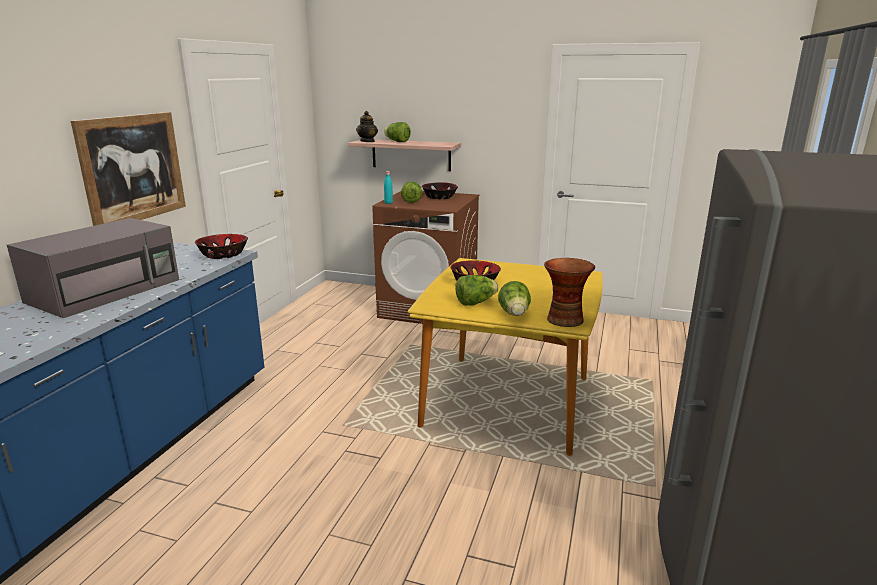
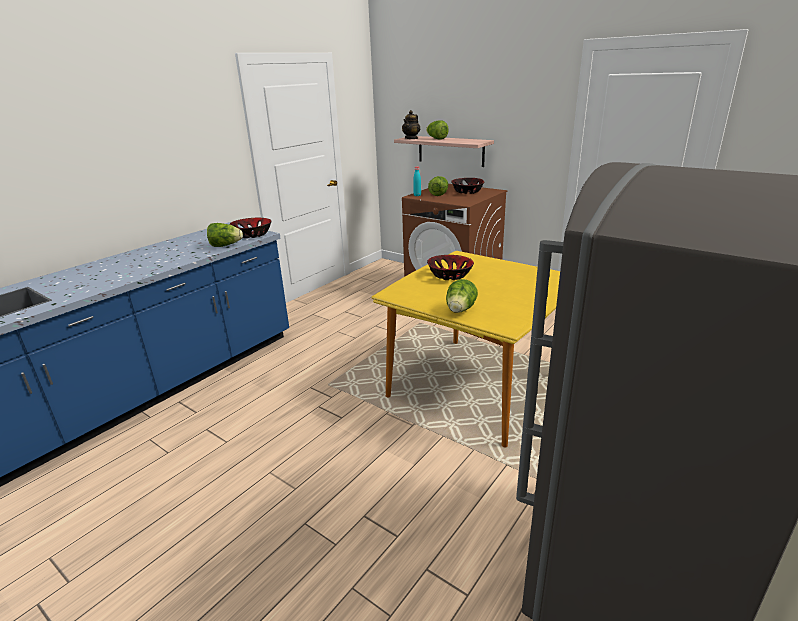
camera: 20 degrees right, 5 degrees up
(107, 290) = (151, 258): grey microwave -> none
(133, 168) = (192, 162): picture -> none
(475, 303) = (434, 295): lettuce -> lettuce (225, 245)
(564, 319) = (503, 321): vase -> none

